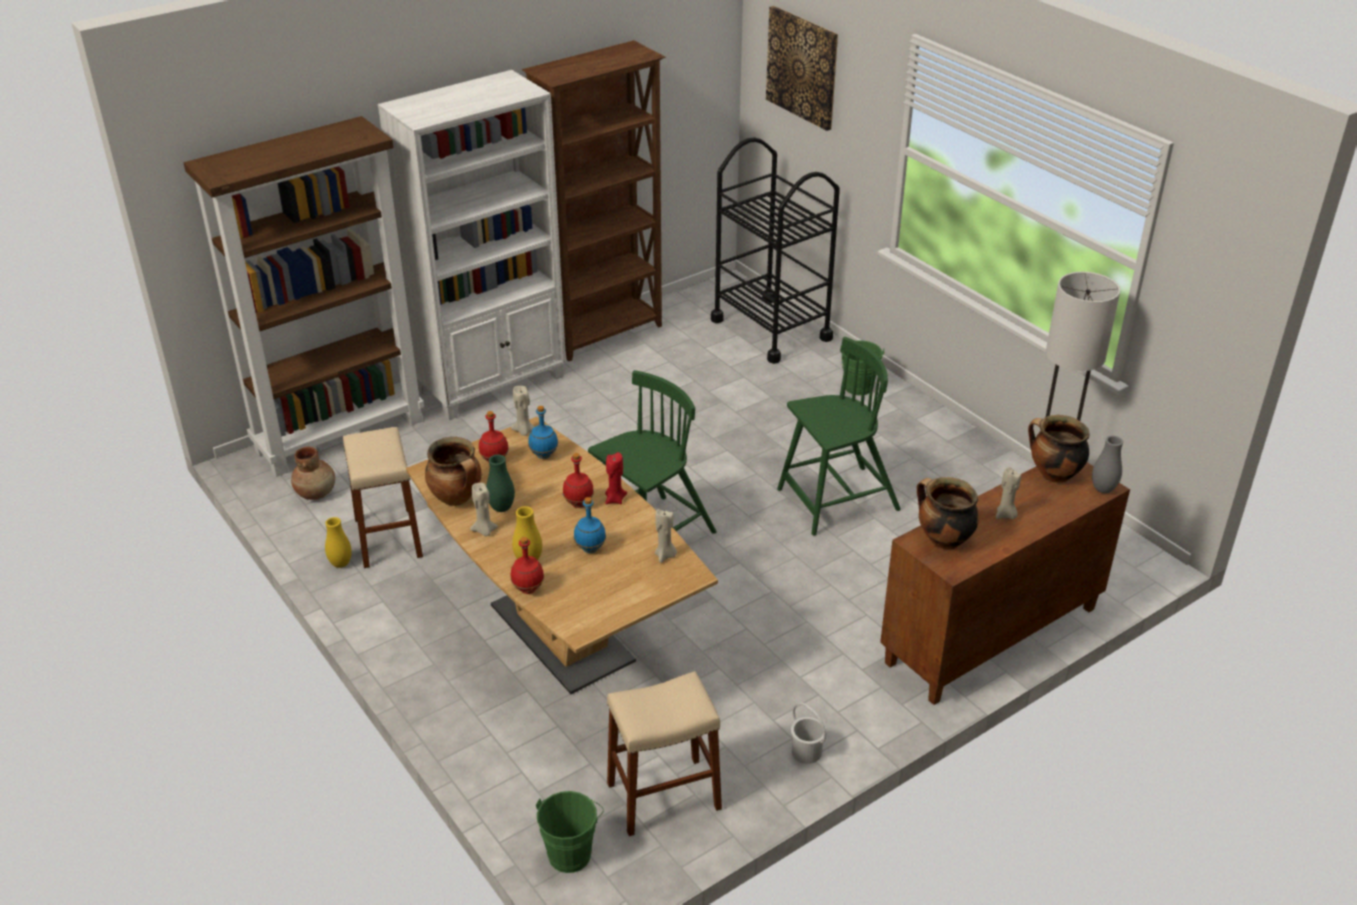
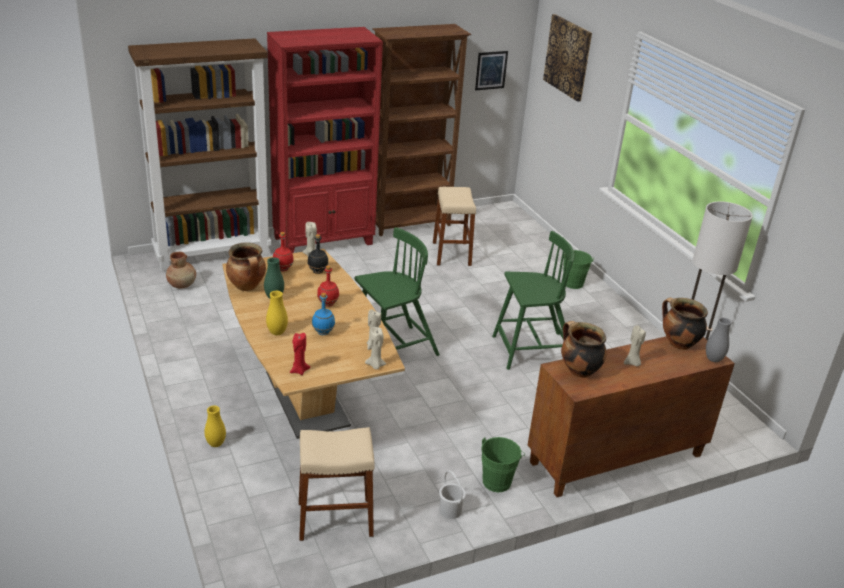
camera: 10 degrees right, 5 degrees down
(341, 564) = (179, 329): yellow vase -> yellow vase (216, 444)
(388, 538) = (216, 319): beige stool -> beige stool (451, 254)
(484, 531) = (256, 309): beige candle -> beige candle (375, 365)
(493, 383) = (324, 241): white bookcase -> red bookcase
(527, 589) = (268, 349): red bottle -> none
(544, 455) = (318, 271): blue bottle -> black bottle
(572, 851) = (255, 542): green bucket -> green bucket (498, 480)
(615, 499) = (354, 306): red candle -> red candle (299, 371)
(688, 95) = (491, 70): none -> picture
(771, 329) = (524, 239): black cart -> none

